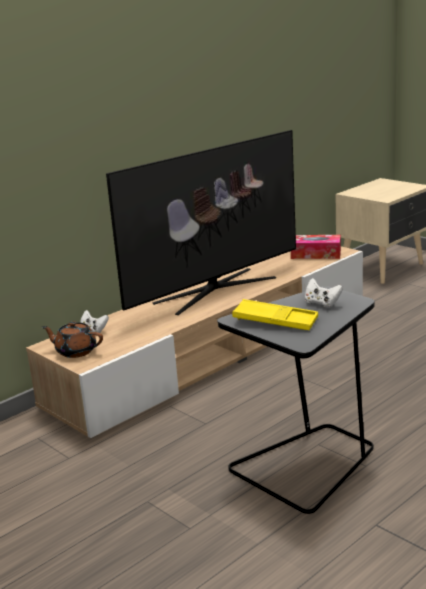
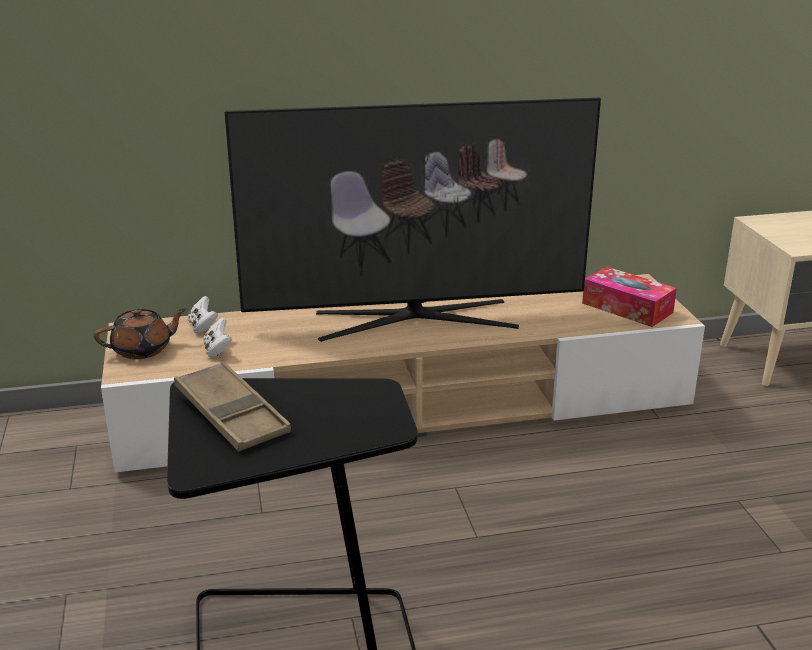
camera: 30 degrees right, 5 degrees up
(75, 351) = (143, 350): brown teapot -> brown teapot turned 105 degrees clockwise
(275, 321) = (231, 414): yellow tray -> brown tray
(322, 303) = (337, 410): white game controller -> white game controller (217, 350)

